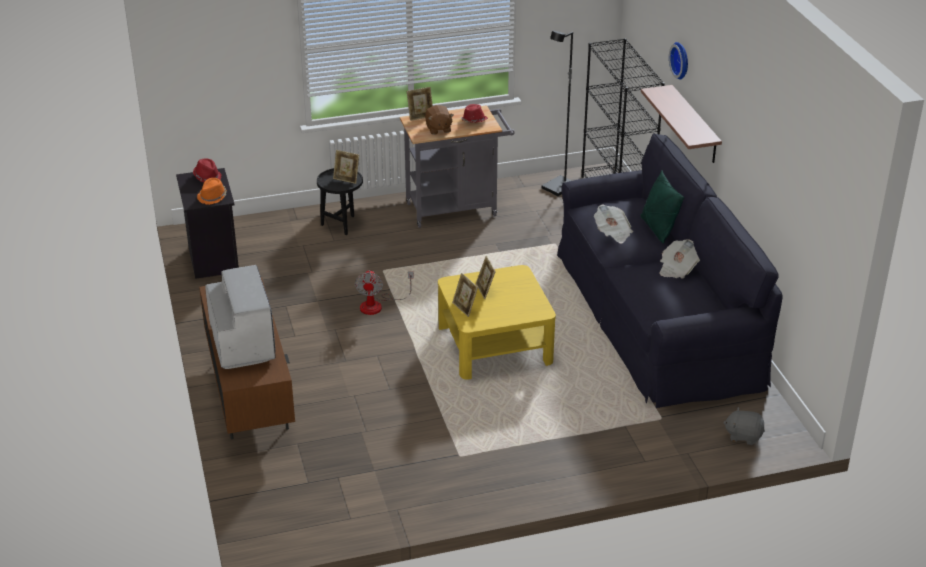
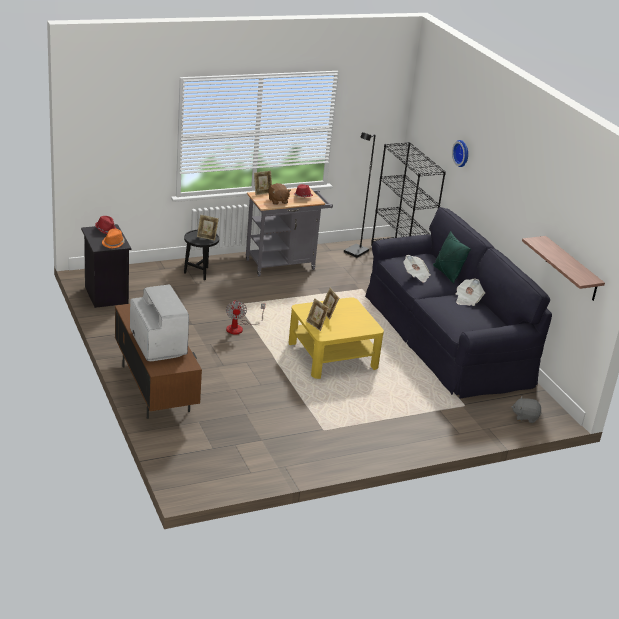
camera: 10 degrees left, 5 degrees down
(695, 125) = (472, 199): shelf -> shelf (571, 269)

